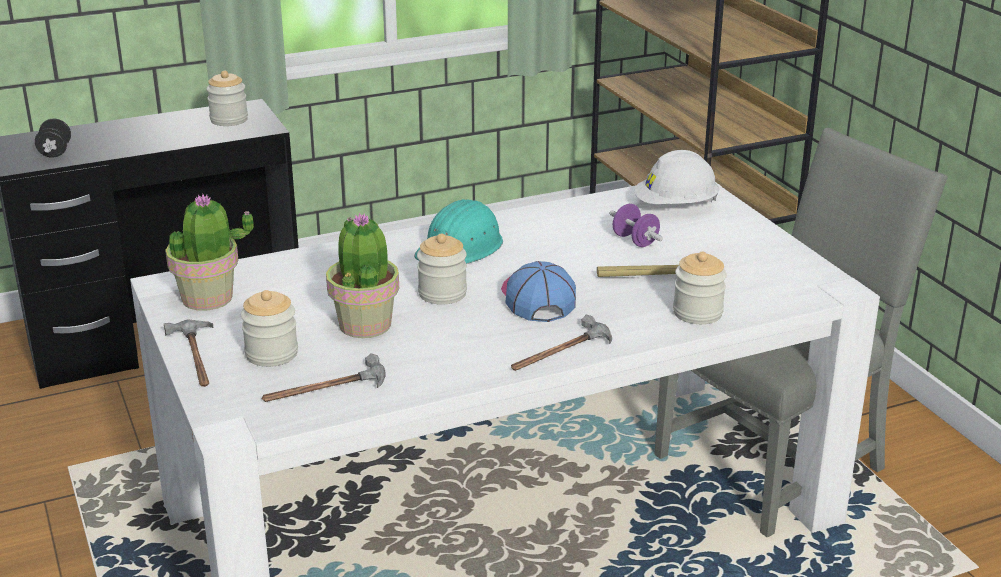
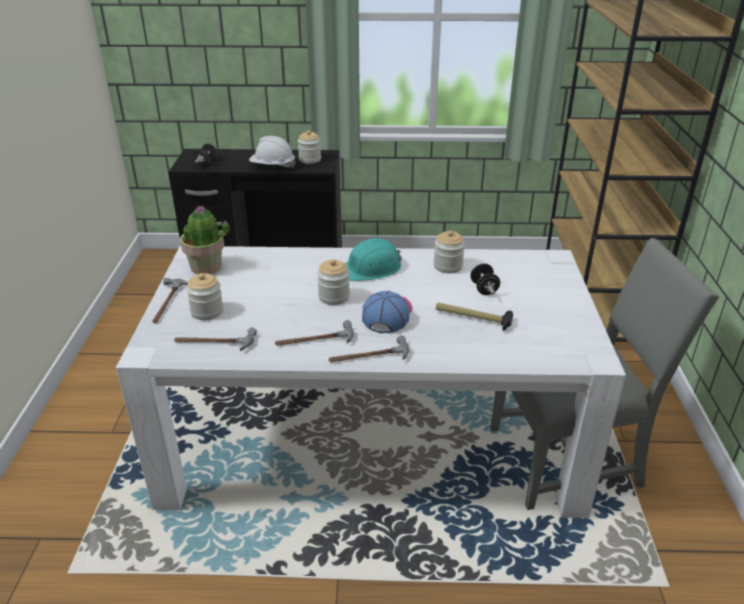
camera: 25 degrees right, 5 degrees up
(365, 324) = (273, 306): potted plant -> none
(468, 351) = (315, 340): none -> hammer
(635, 241) = (484, 289): purple dumbbell -> black dumbbell
(675, 206) = (531, 270): white hard hat -> white hard hat (272, 167)
(697, 313) = (482, 352): jar -> jar (448, 266)

